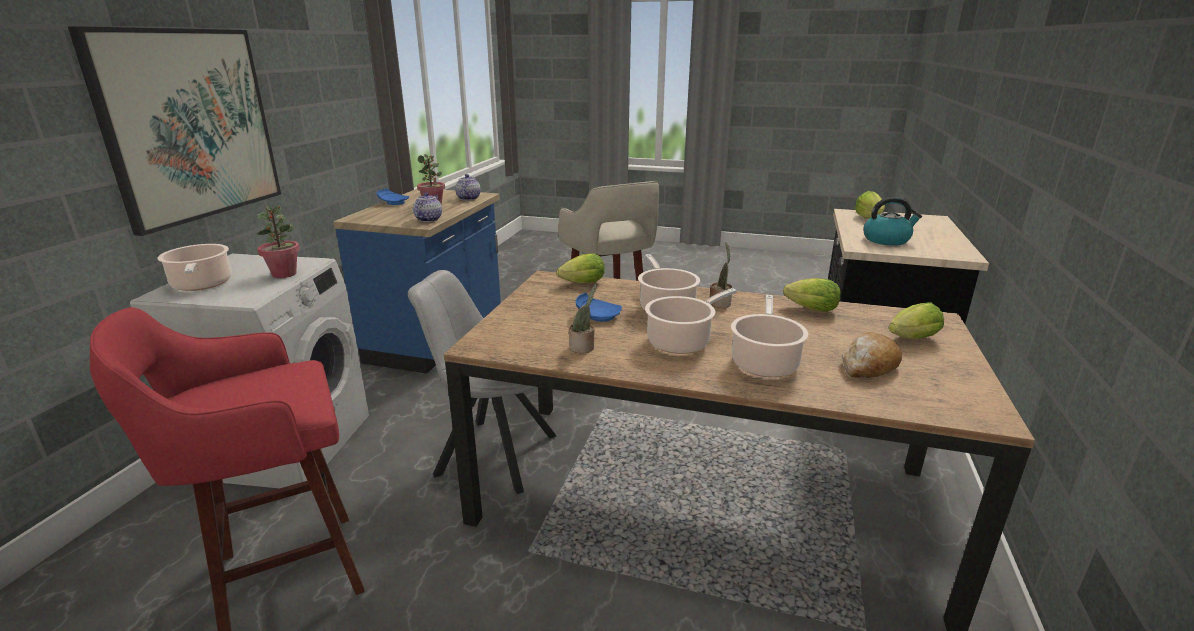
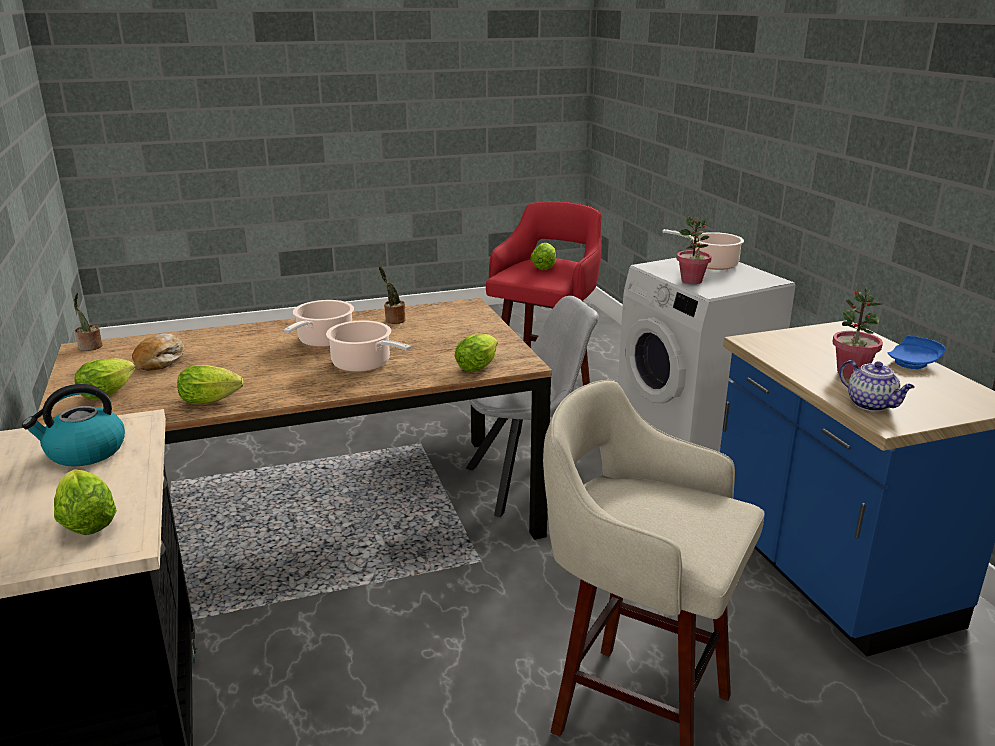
camera: 145 degrees right, 0 degrees up
(190, 125) = (816, 154): picture -> none
(241, 394) = (544, 267): none -> lettuce
(428, 219) = (771, 348): teapot -> none
(597, 316) = (415, 342): blue plate -> none
(720, 303) = (313, 383): potted plant -> potted plant (90, 347)
(764, 362) = (248, 343): cooking pot -> none

